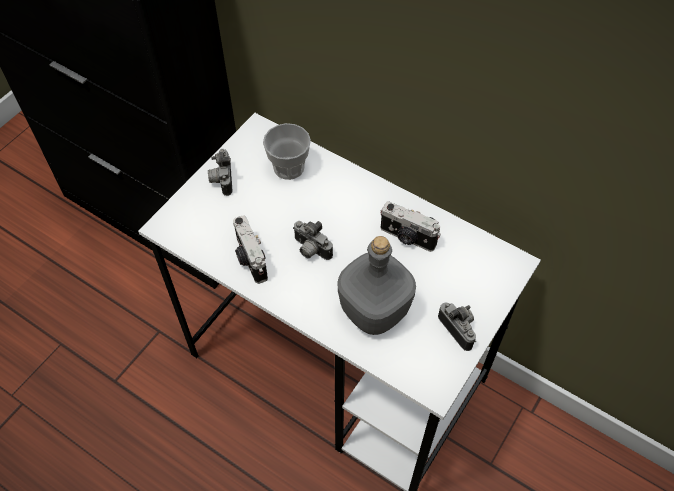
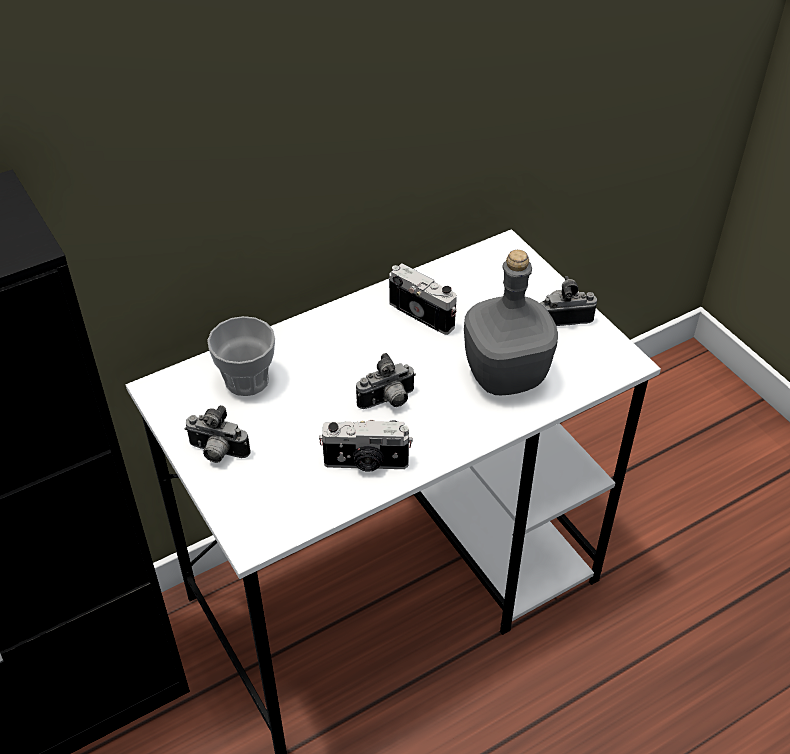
camera: 65 degrees left, 10 degrees down
(407, 237) = (423, 313): camera -> camera turned 105 degrees counterclockwise

